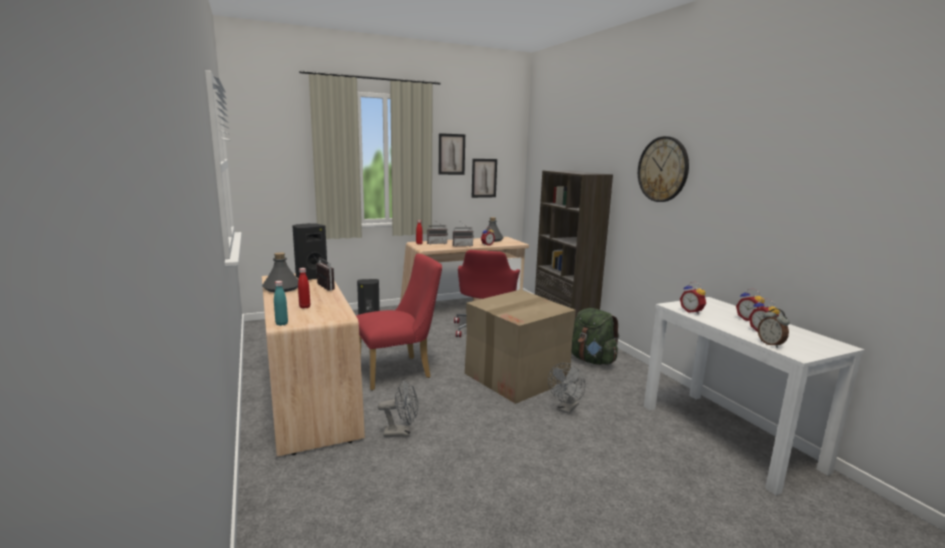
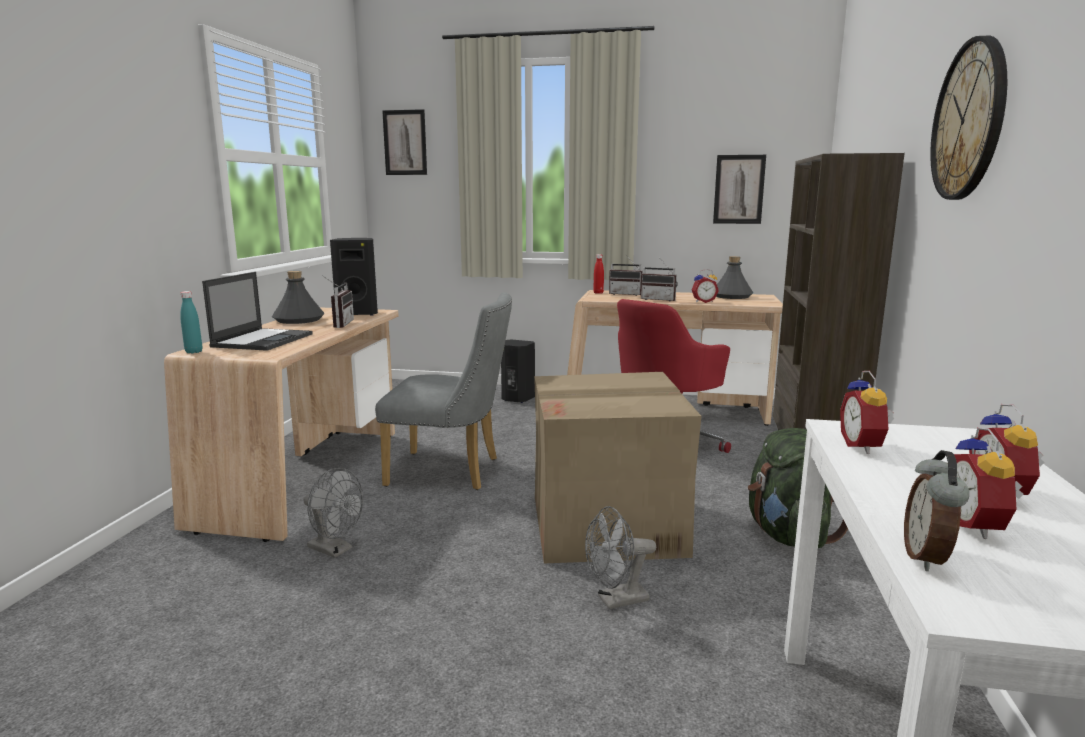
camera: 35 degrees right, 0 degrees up
(304, 307) = (263, 340): red bottle -> laptop
(399, 371) = (452, 472): red chair -> grey chair
(451, 154) = (678, 149): picture -> picture (405, 142)

